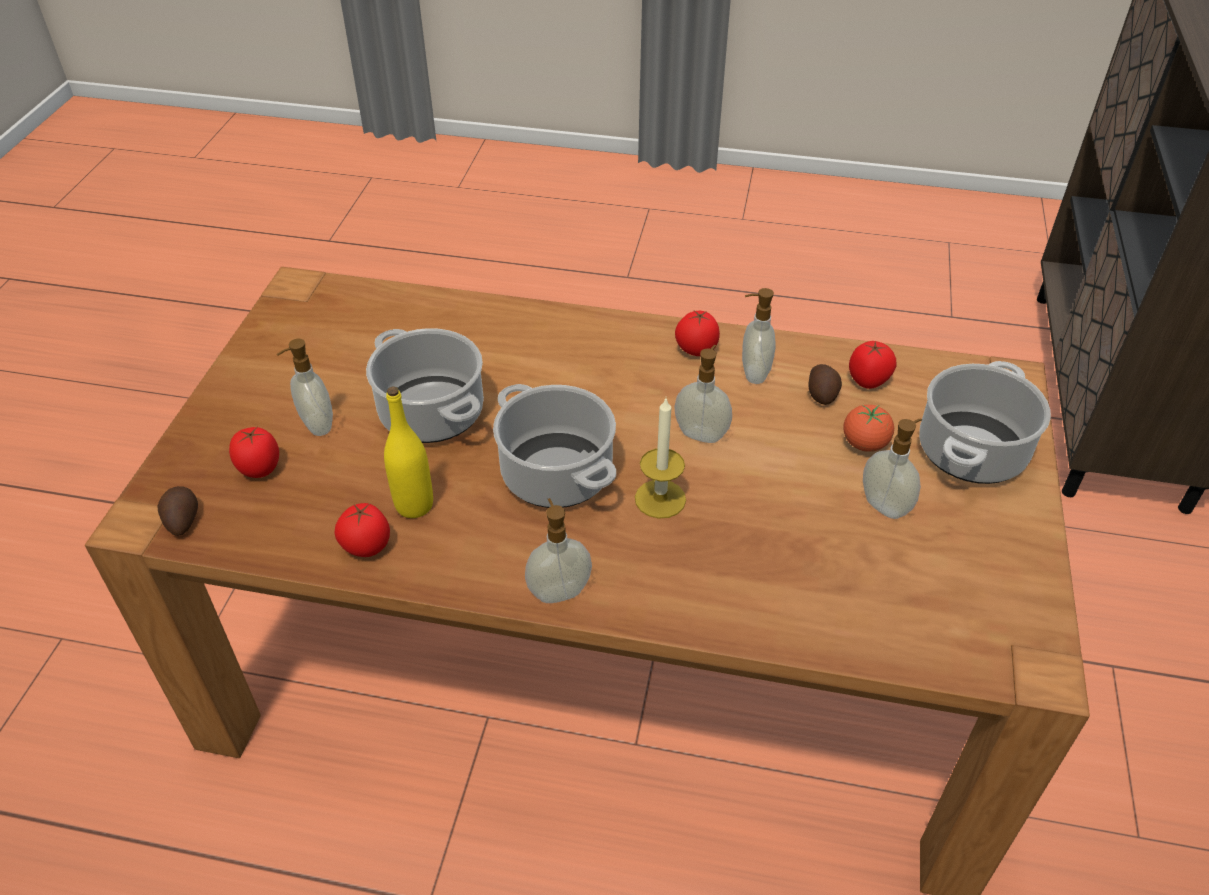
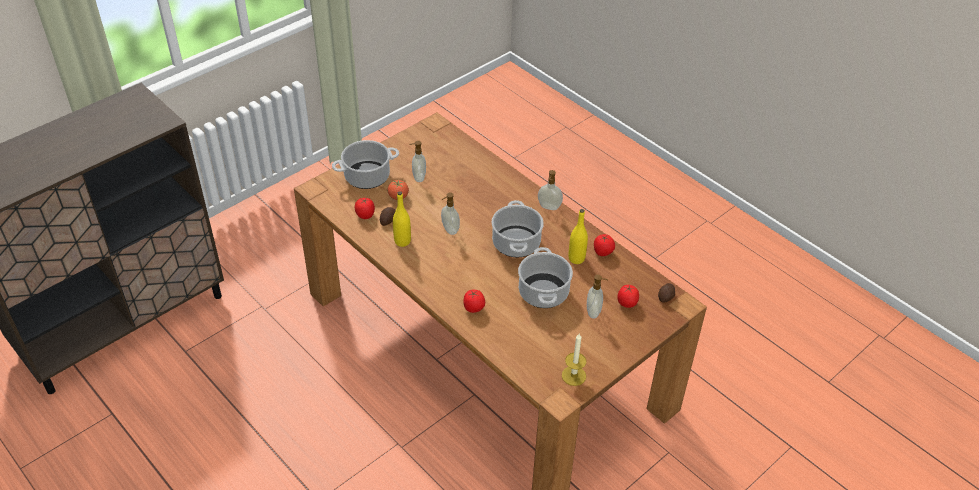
camera: 145 degrees left, 0 degrees up
(660, 499) = (489, 216): candle -> candle (573, 375)
(695, 350) = (412, 262): tomato -> tomato (474, 308)
(753, 373) = (402, 241): soap dispenser -> yellow bottle

